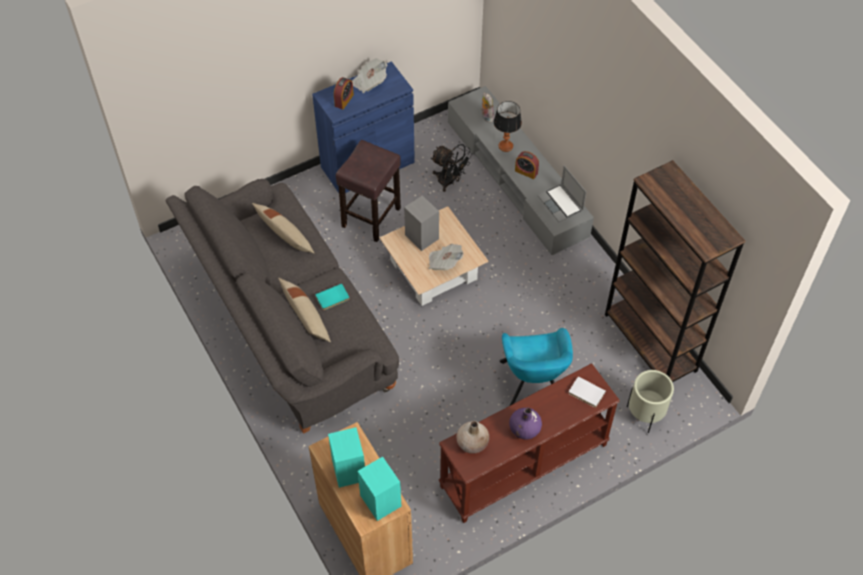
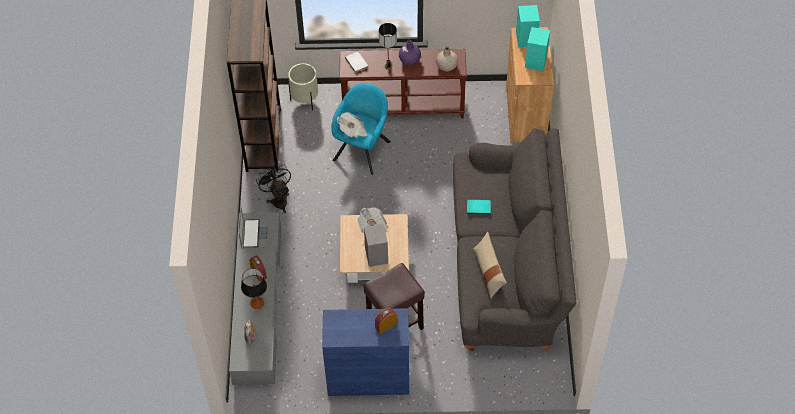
camera: 150 degrees left, 0 degrees up
(306, 318) = (505, 204): beige pillow -> none
(369, 82) = (354, 333): newspaper -> newspaper (352, 130)
(449, 182) = (312, 327): black fan -> black fan (278, 199)
(544, 406) = (388, 66): none -> table lamp

